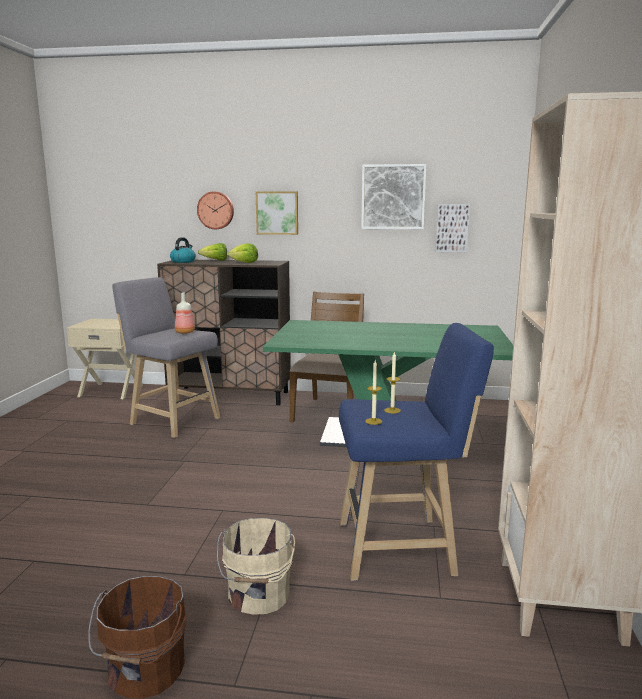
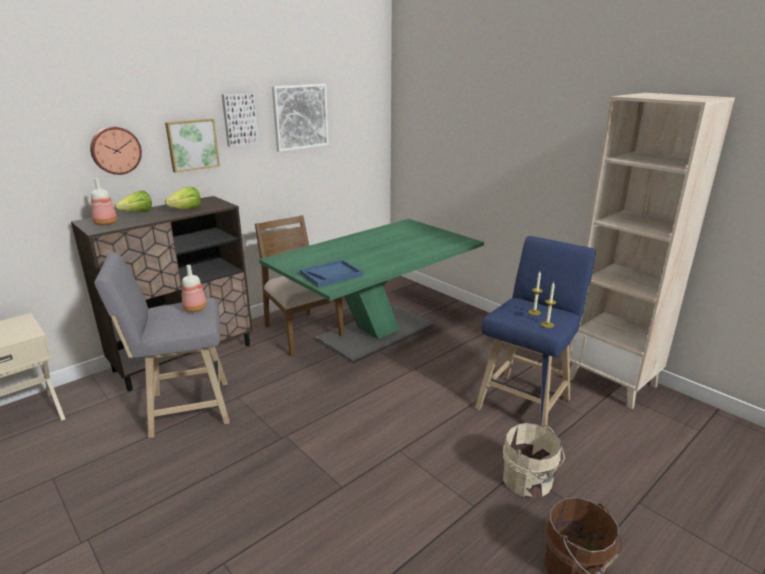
camera: 50 degrees left, 10 degrees up
(183, 261) = (105, 223): kettle -> bottle
(303, 338) = (331, 275): none -> blue tray
(452, 228) = (346, 140): picture -> picture (239, 119)

